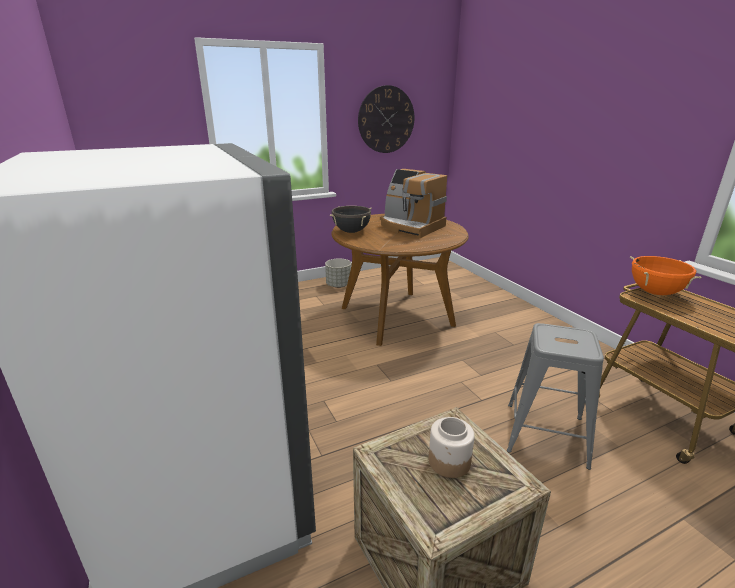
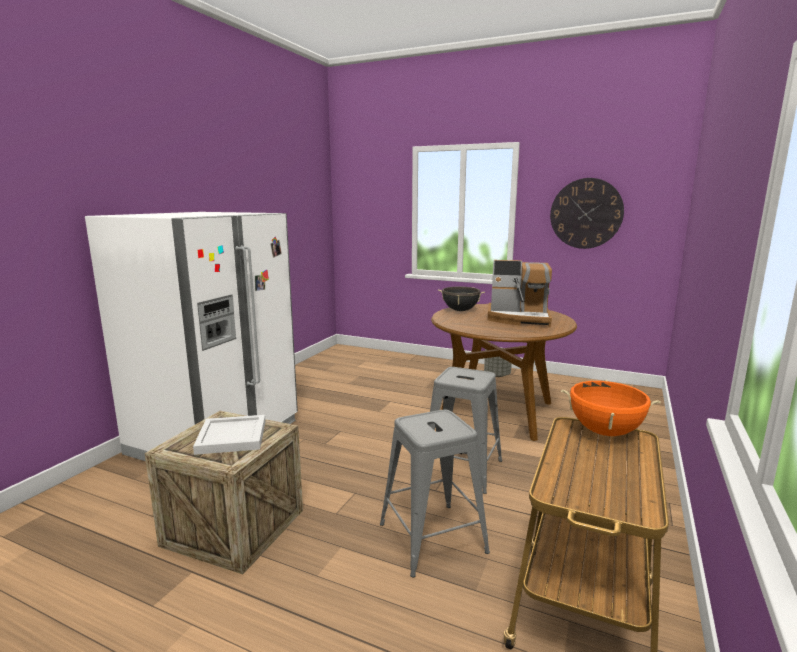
camera: 50 degrees right, 10 degrees down
(411, 227) = (519, 319): coffee machine -> coffee machine turned 75 degrees counterclockwise
(449, 461) = (233, 437): jar -> white tray
(463, 373) = (462, 469): none -> grey stool

